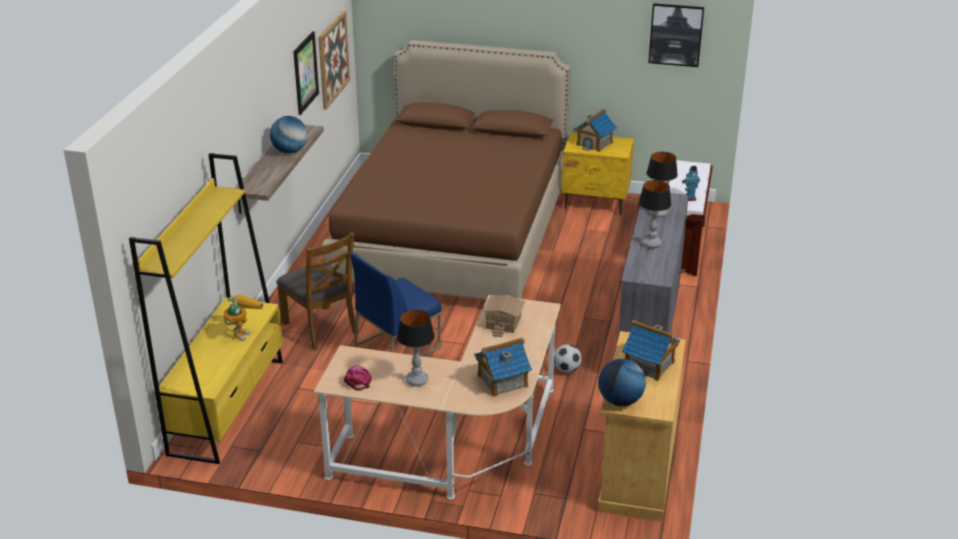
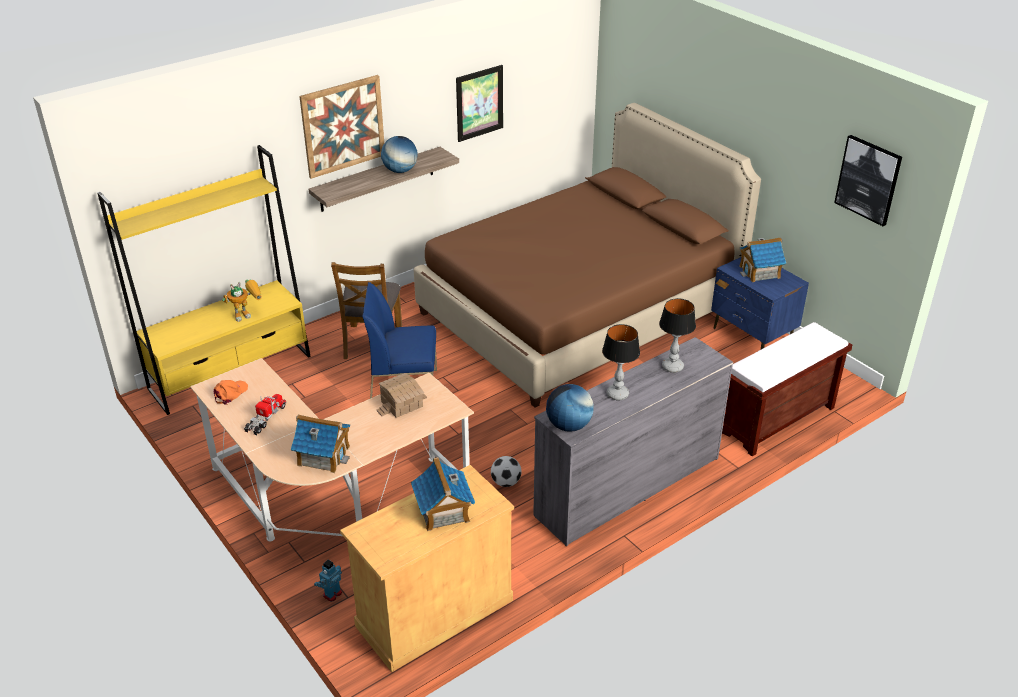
camera: 40 degrees right, 5 degrees up
(333, 59) = (543, 100): picture -> picture (343, 126)
(358, 379) = (230, 393): pink cap -> orange cap
(416, 381) = (266, 418): table lamp -> toy truck
(596, 202) = (752, 336): yellow nightstand -> blue nightstand
(620, 401) = (368, 530): globe -> globe (569, 425)
(689, 198) = (770, 368): toy robot -> toy robot (332, 594)

